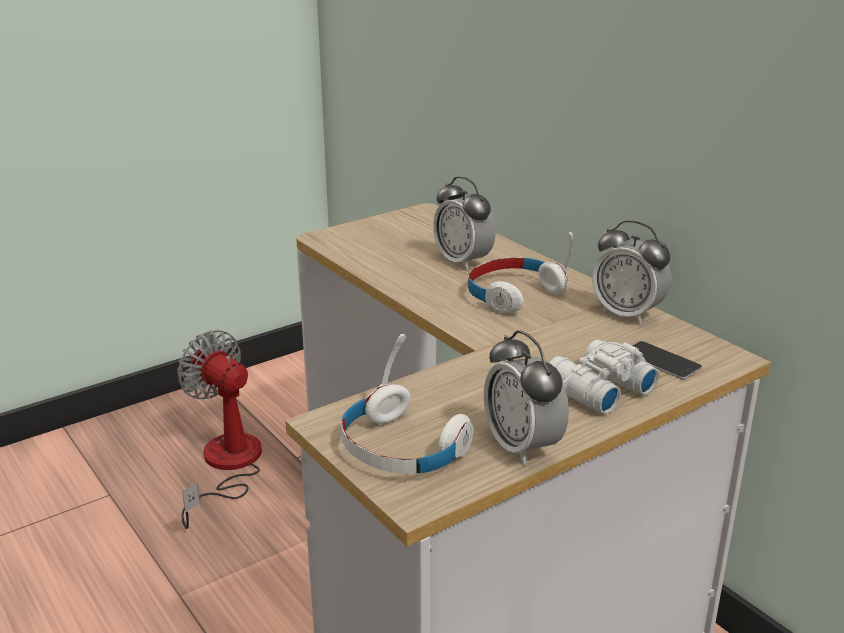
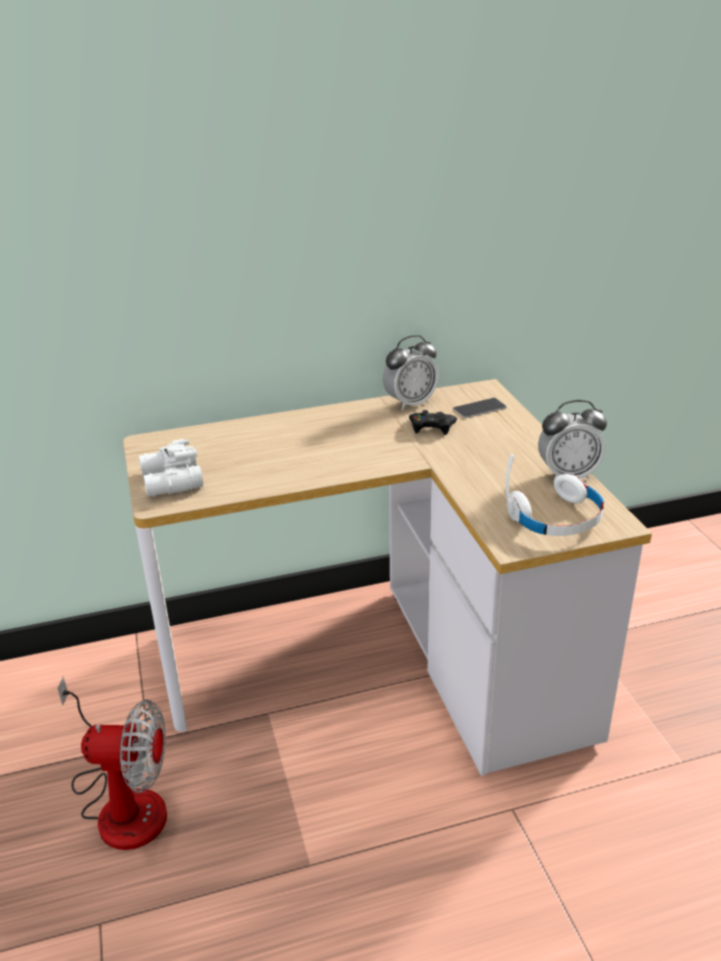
camera: 70 degrees left, 5 degrees up
(226, 466) = (122, 802): fan -> fan turned 150 degrees counterclockwise
(463, 261) = (274, 444): alarm clock -> none
(513, 294) = (350, 436): white headphones -> none
(576, 336) = (432, 427): none -> black game controller
(597, 389) = (506, 436): white binoculars -> white binoculars (170, 481)

